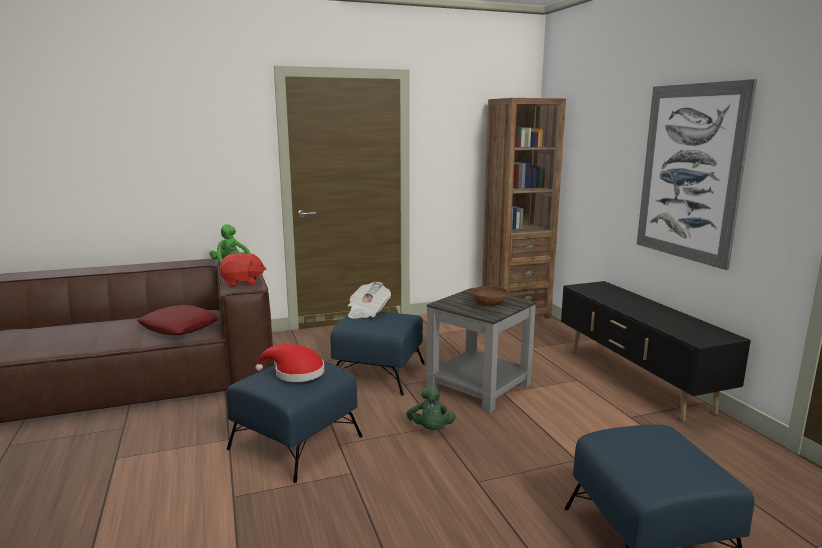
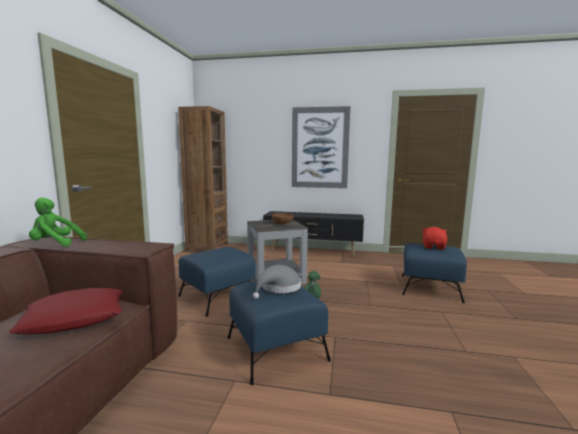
camera: 60 degrees left, 5 degrees down
(242, 283) = (130, 247): red plush toy -> red plush toy (434, 247)
(295, 373) = (279, 288): red hat -> grey hat
(367, 312) = (201, 253): newspaper -> none

